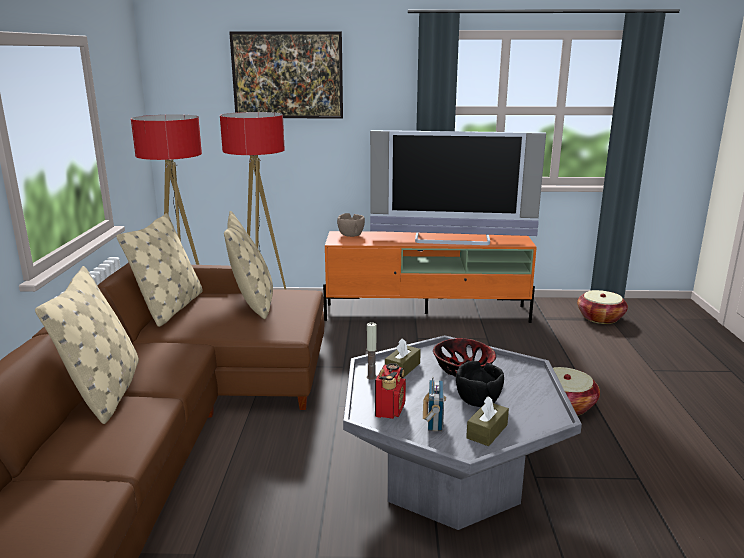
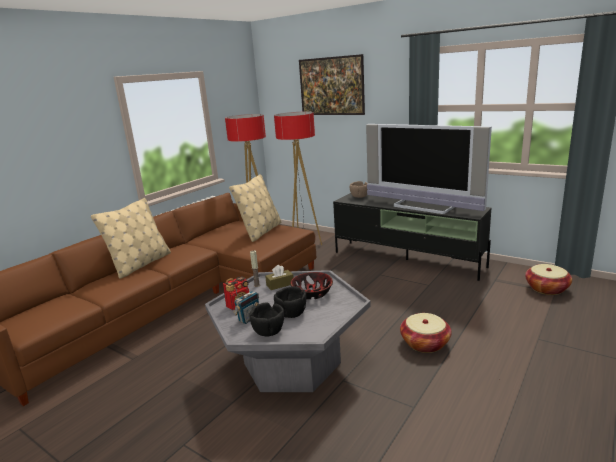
camera: 35 degrees right, 0 degrees up
(170, 308) = (221, 228): beige pillow -> none
(427, 313) = (407, 259): orange tv stand -> black tv stand
(487, 431) = (268, 331): brown tissue box -> black bowl

